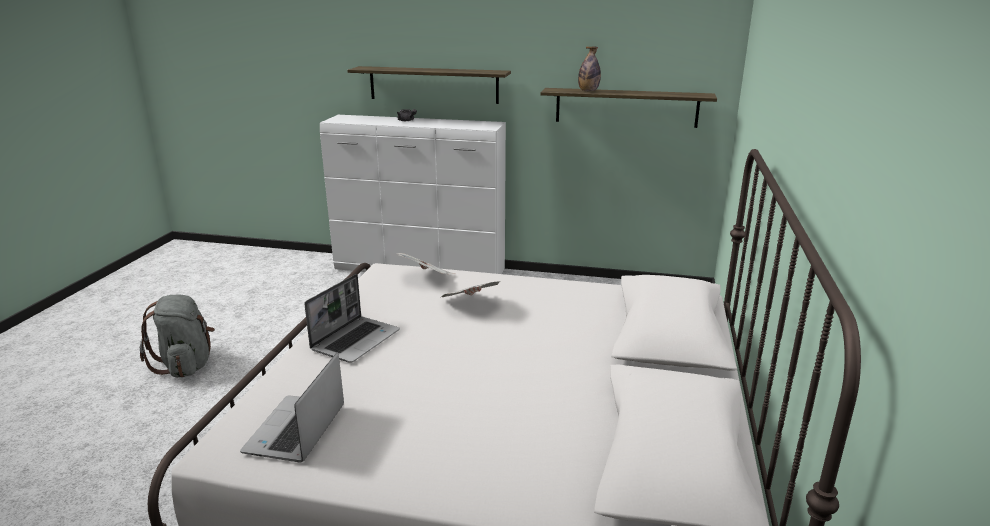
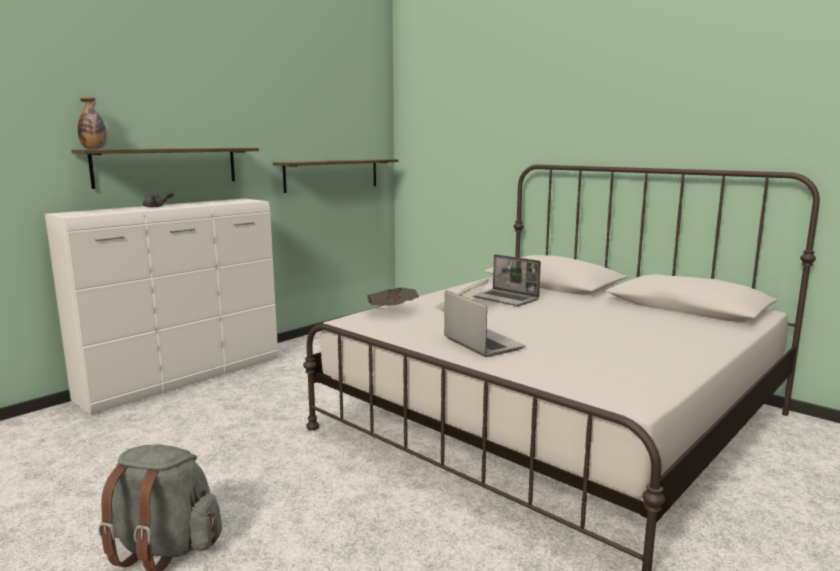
camera: 60 degrees left, 10 degrees down
(296, 431) = (616, 374): laptop -> laptop (506, 299)
(588, 91) = (315, 161): bottle -> bottle (94, 149)

